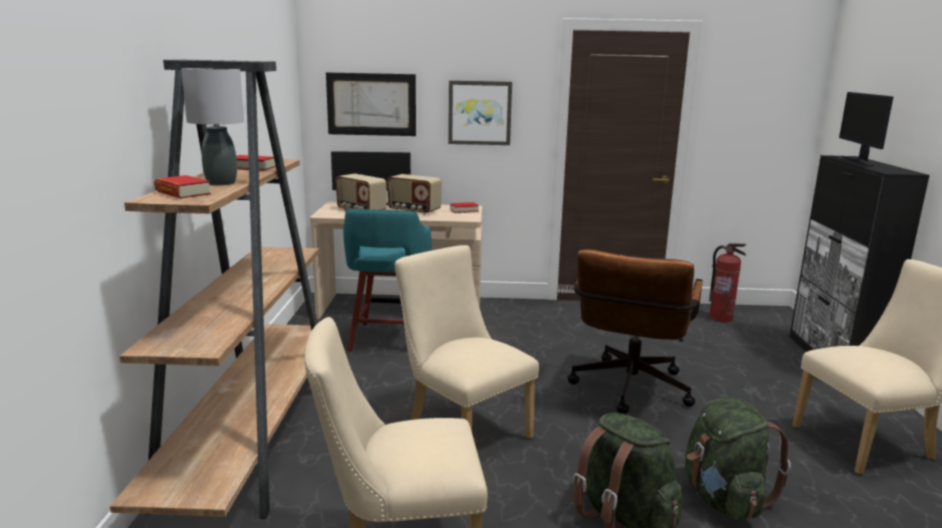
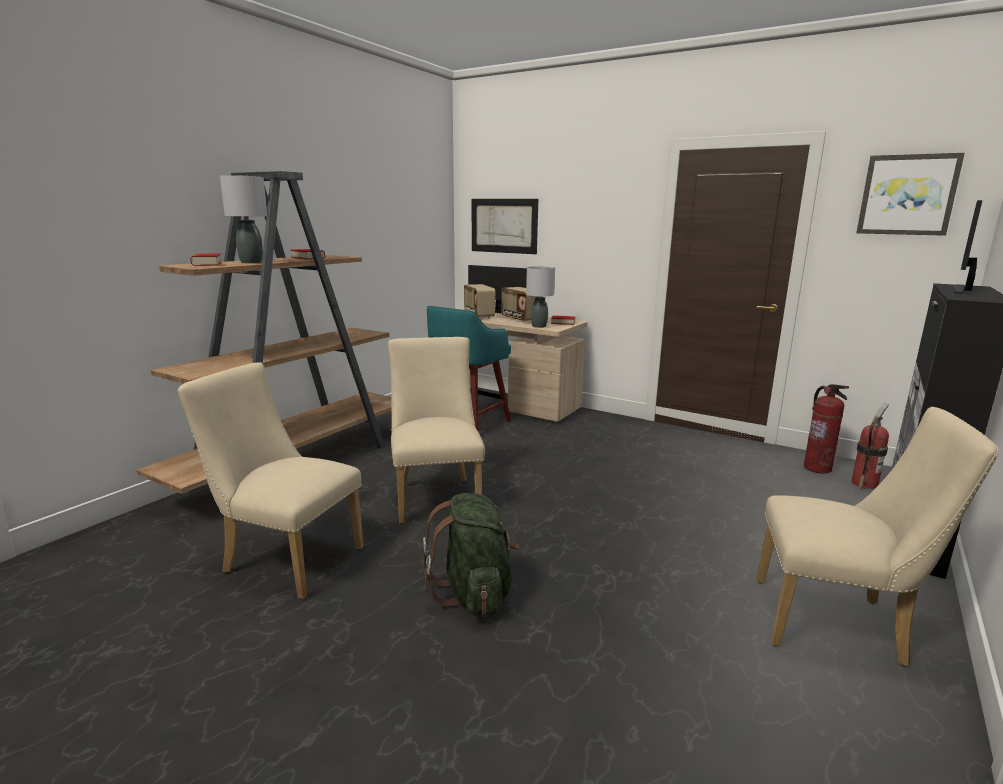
camera: 30 degrees right, 0 degrees up
(450, 217) = (539, 326): none -> grey table lamp
(479, 113) = (590, 234): picture -> picture (907, 195)
(628, 392) = (617, 506): brown office chair -> none
(723, 498) = (585, 613): green backpack -> none
(762, 324) = (864, 484): none -> fire extinguisher

